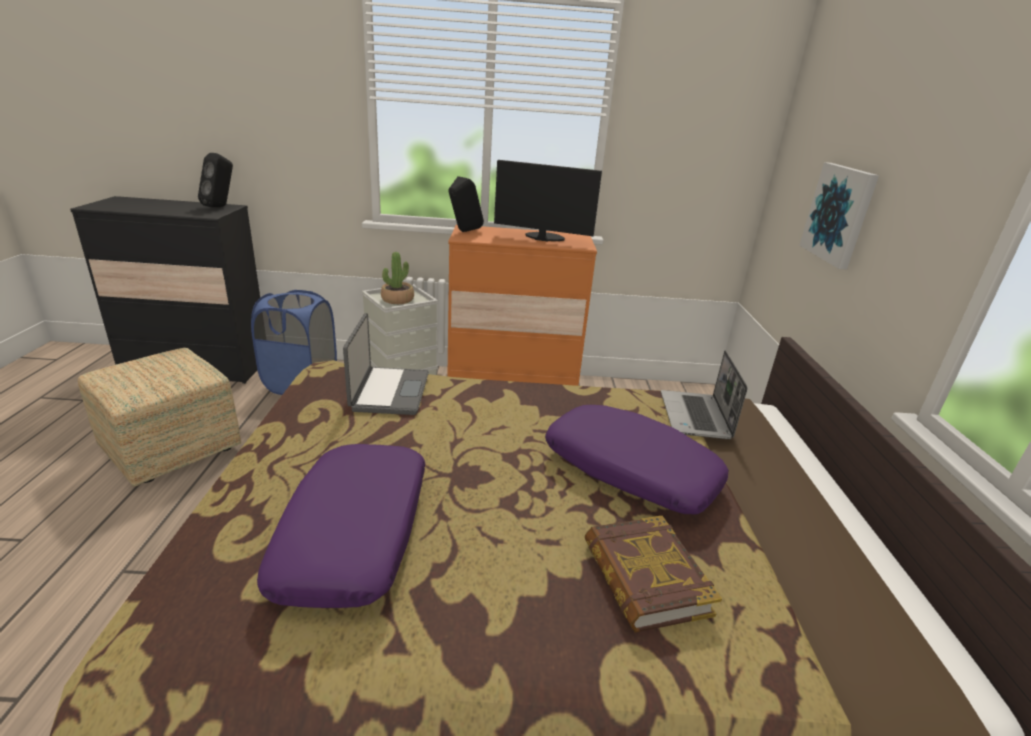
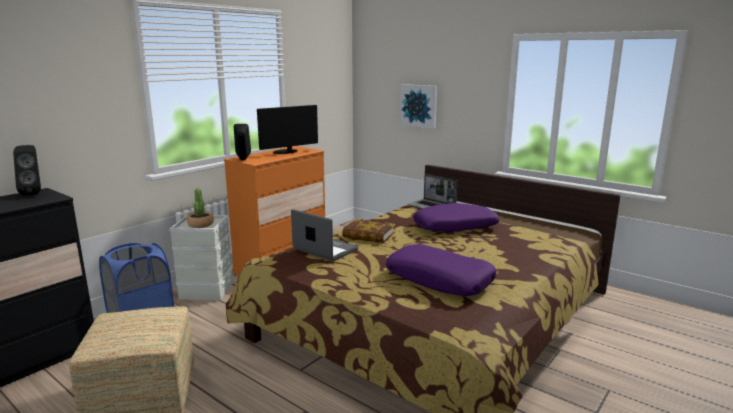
camera: 50 degrees left, 10 degrees down
(644, 578) = (515, 243): book -> book (369, 235)

